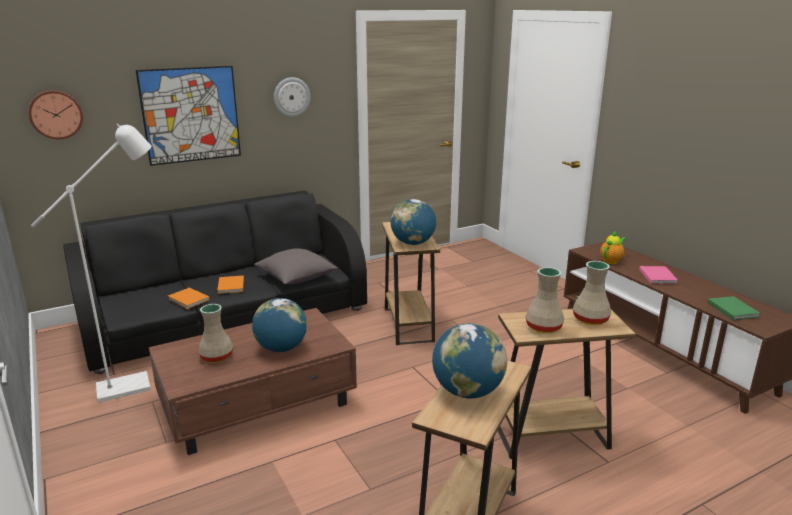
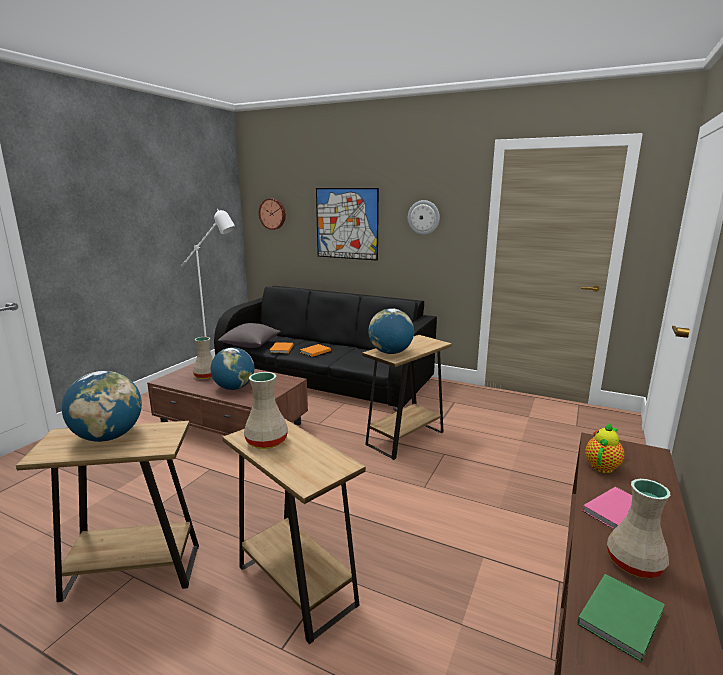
camera: 55 degrees right, 5 degrees down
(296, 278) = (357, 363): grey pillow -> grey pillow (250, 345)
(590, 320) = (311, 463): beige vase -> beige vase (634, 564)
(611, 261) = (602, 466): teapot -> teapot turned 60 degrees counterclockwise

